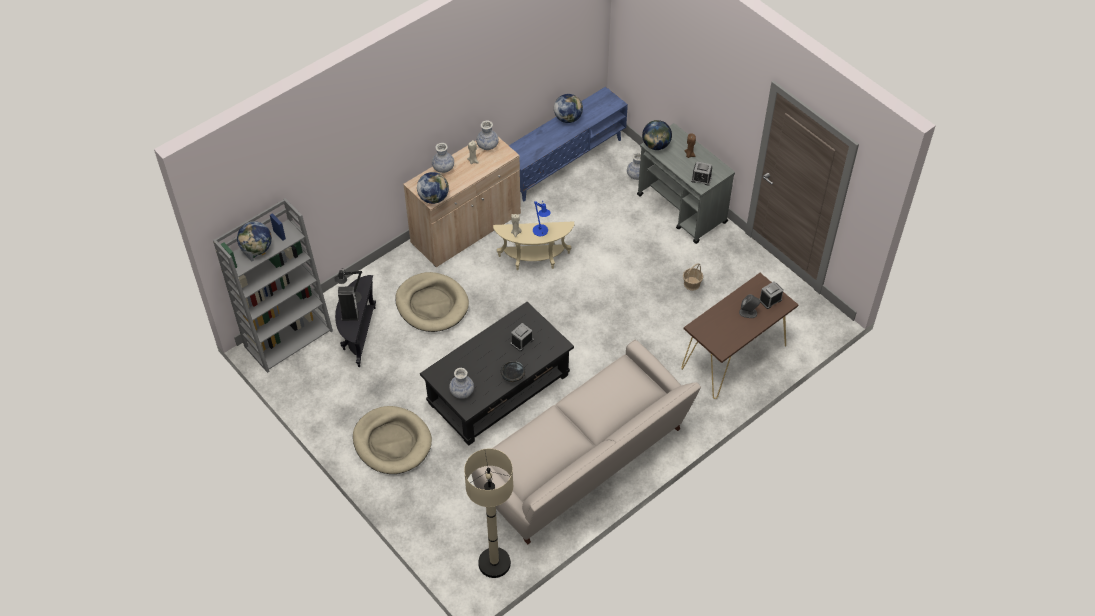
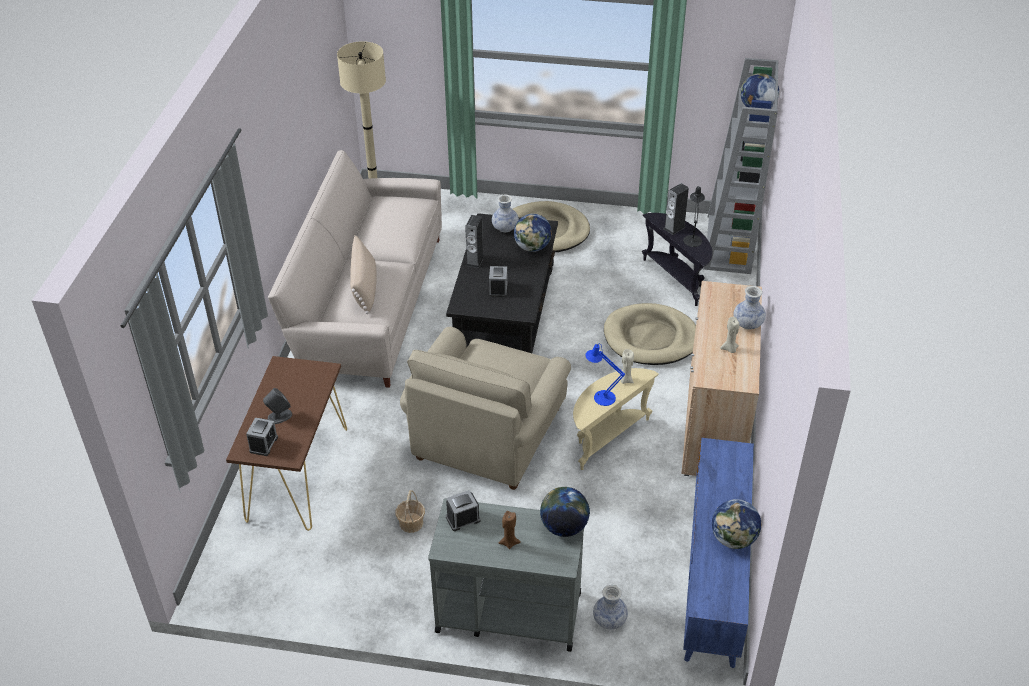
camera: 140 degrees right, 10 degrees down
(433, 198) = (714, 291): globe -> globe (532, 247)
(487, 145) = (739, 374): vase -> none
(512, 376) = (475, 260): black bowl -> speaker
(600, 307) = (488, 435): none -> beige armchair
(612, 394) = (365, 287): none -> beige pillow

